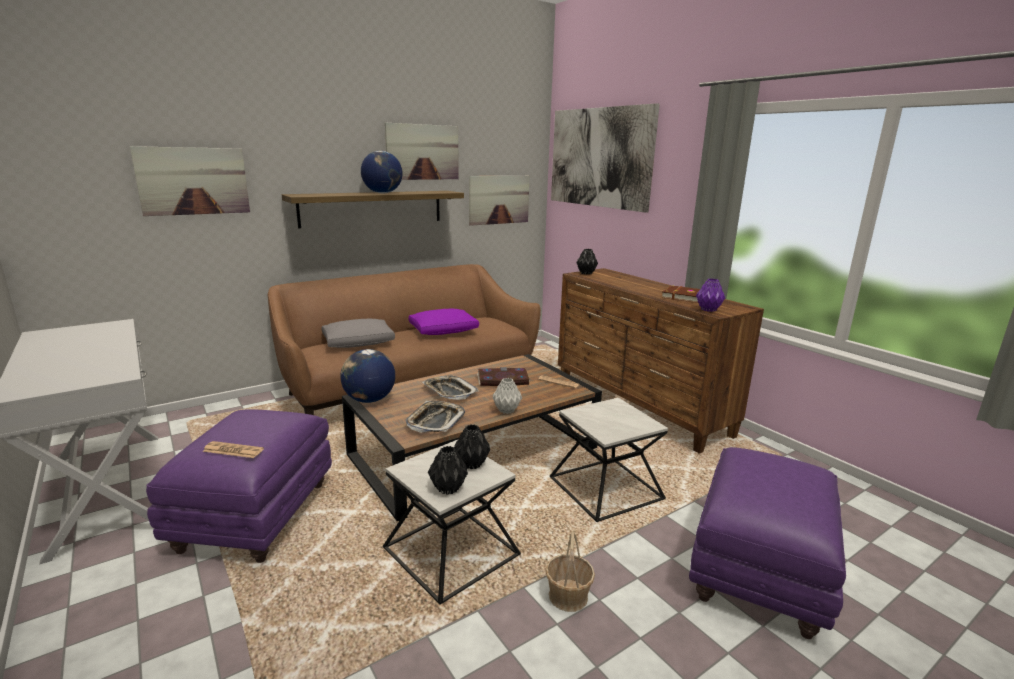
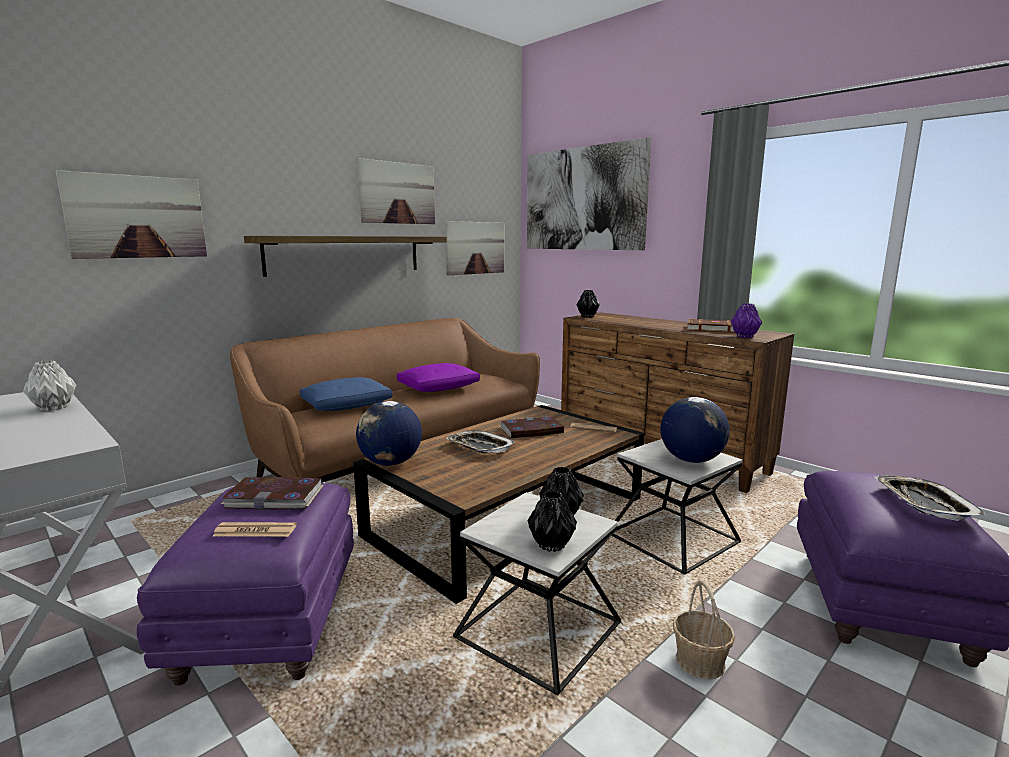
camera: 10 degrees left, 5 degrees down
(260, 424) = (275, 497): none -> book
(359, 343) = (347, 405): grey pillow -> blue pillow
(382, 193) = (360, 235): globe -> globe (691, 460)
(435, 421) = (483, 477): tray -> tray (924, 503)
(507, 410) = (557, 459): grey vase -> grey vase (54, 408)

